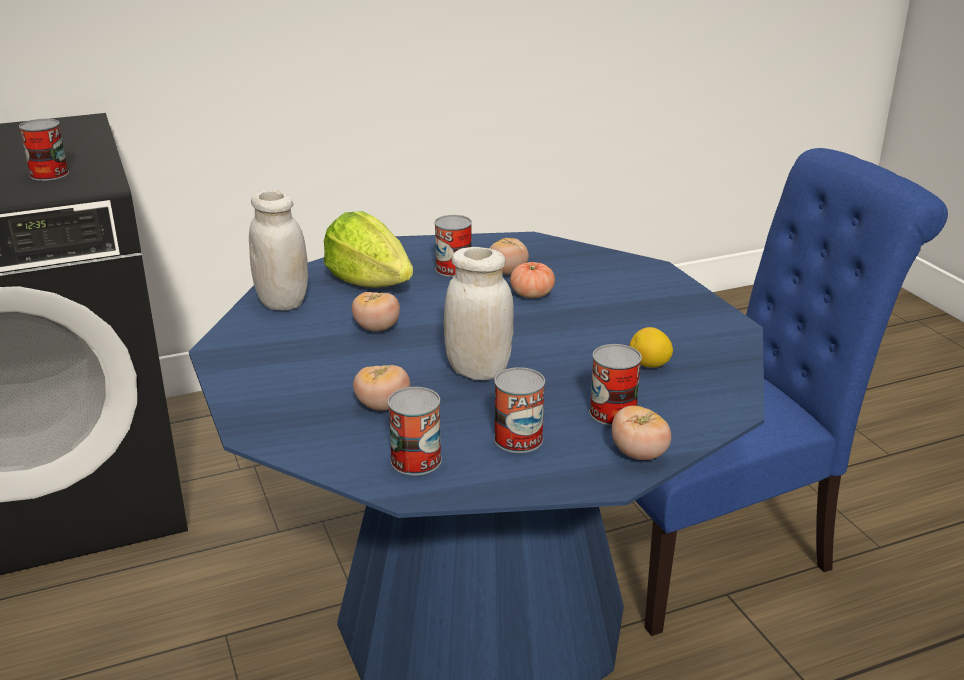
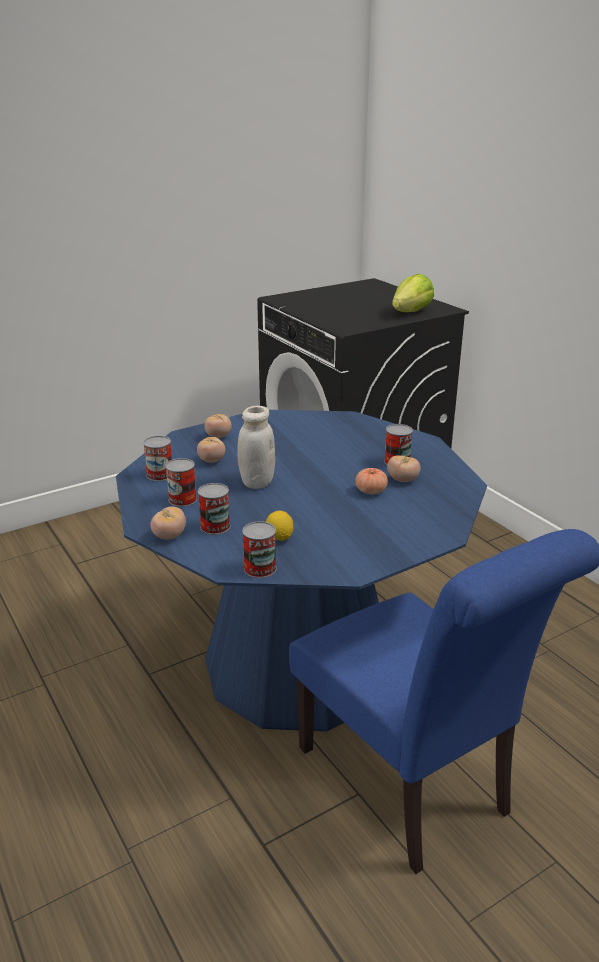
camera: 80 degrees right, 0 degrees up
(49, 174) = (356, 319): can -> can (260, 568)
(282, 302) = (323, 421): white jar -> none
(369, 282) = (362, 439): lettuce -> lettuce (411, 312)
(377, 328) = (300, 449): tomato -> tomato (218, 436)

